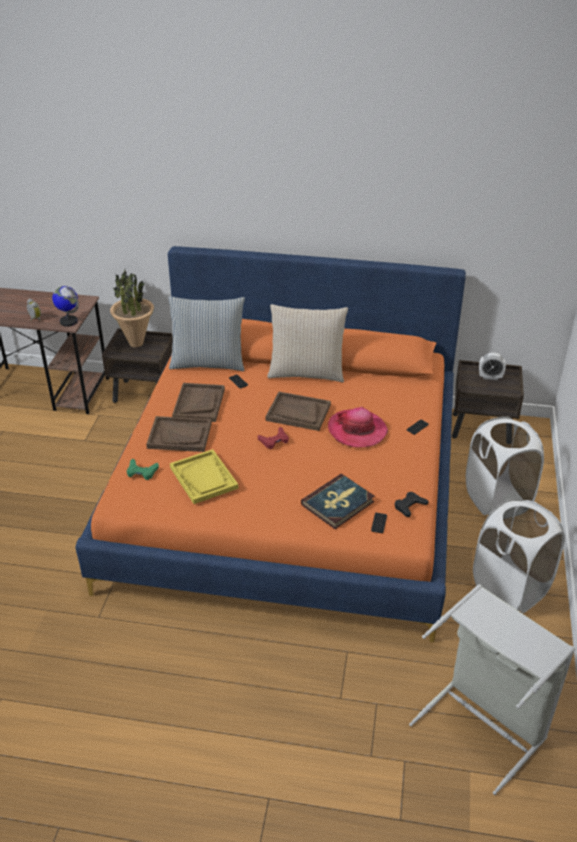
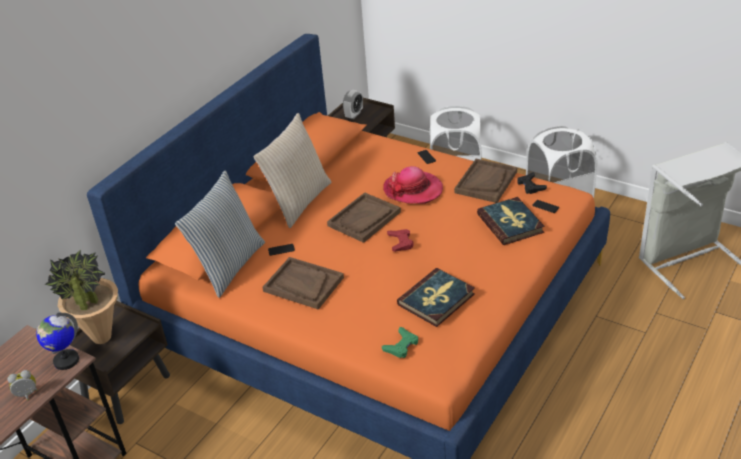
camera: 65 degrees left, 0 degrees up
(180, 435) = (354, 307): brown tray -> brown tray (486, 182)
(204, 478) = (436, 299): yellow tray -> book

